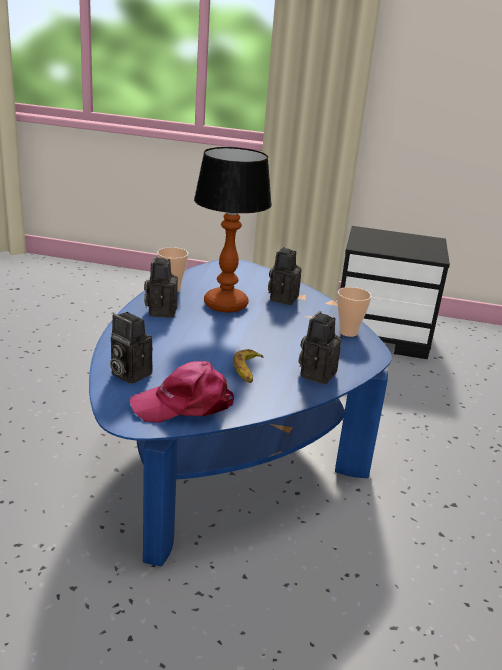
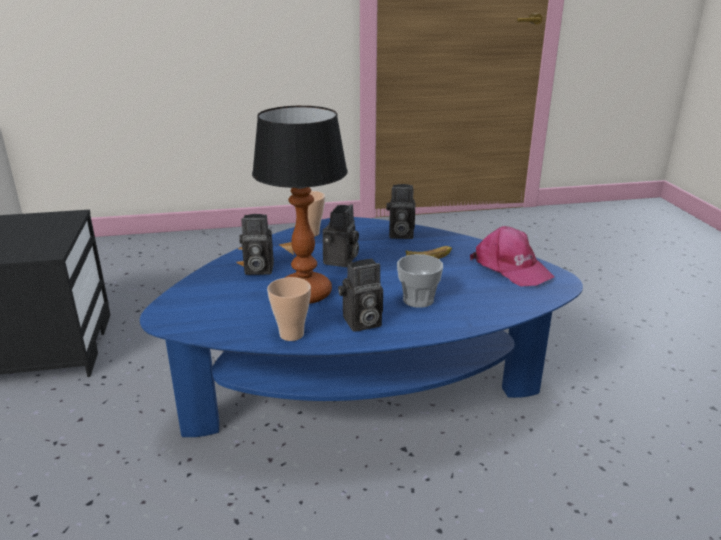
camera: 110 degrees left, 0 degrees up
(128, 374) = (504, 300): camera -> camera (341, 261)
(171, 339) = (418, 300): none -> cup

